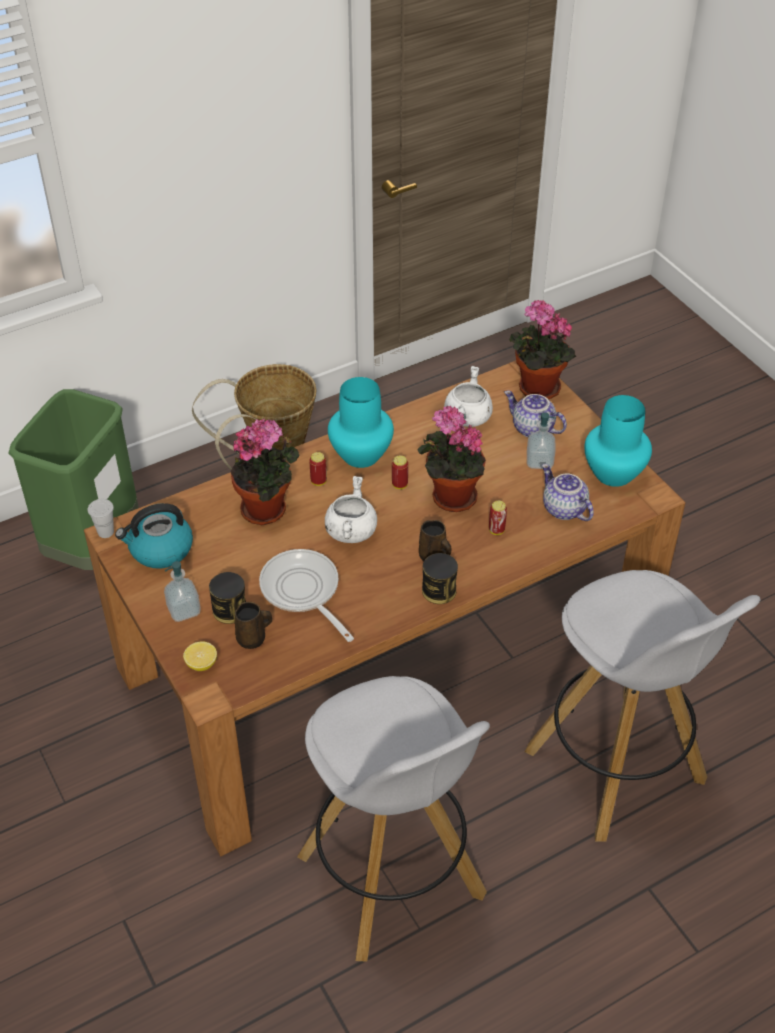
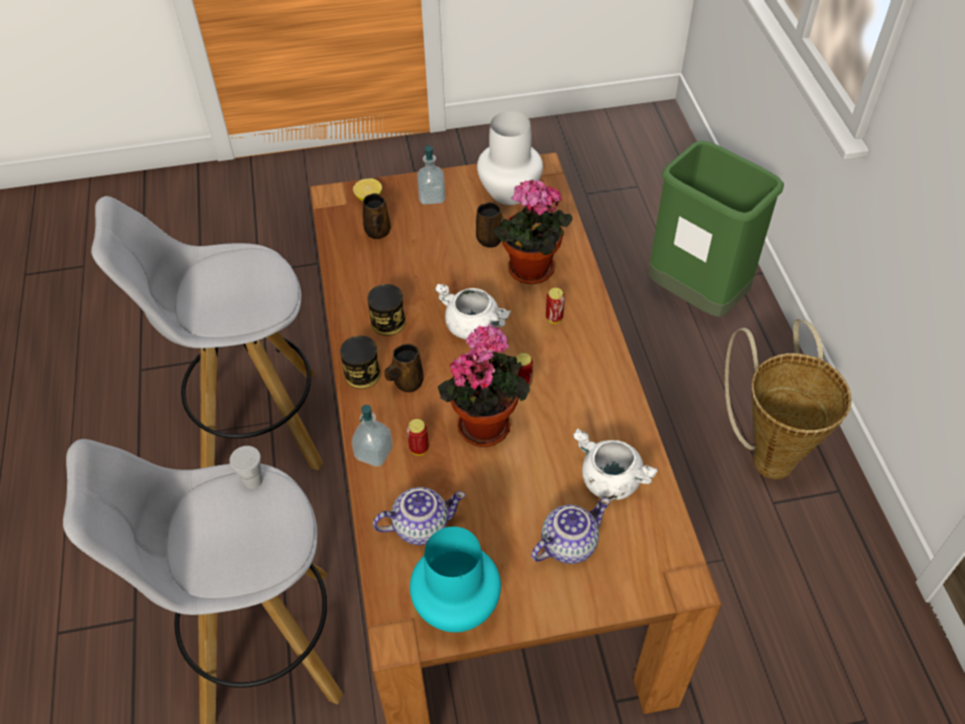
camera: 110 degrees right, 5 degrees up
(105, 532) = (546, 163): white cup -> white cup (253, 480)
(160, 550) = (509, 193): kettle -> white vase
(230, 610) = (417, 224): can -> can (388, 322)
(234, 547) = (491, 240): none -> brown mug
(303, 592) = (413, 275): frying pan -> none
(360, 455) = (581, 361): turquoise vase -> none
(535, 389) = (642, 575): potted plant -> none
(539, 461) = (508, 530): soap dispenser -> soap dispenser (374, 453)

